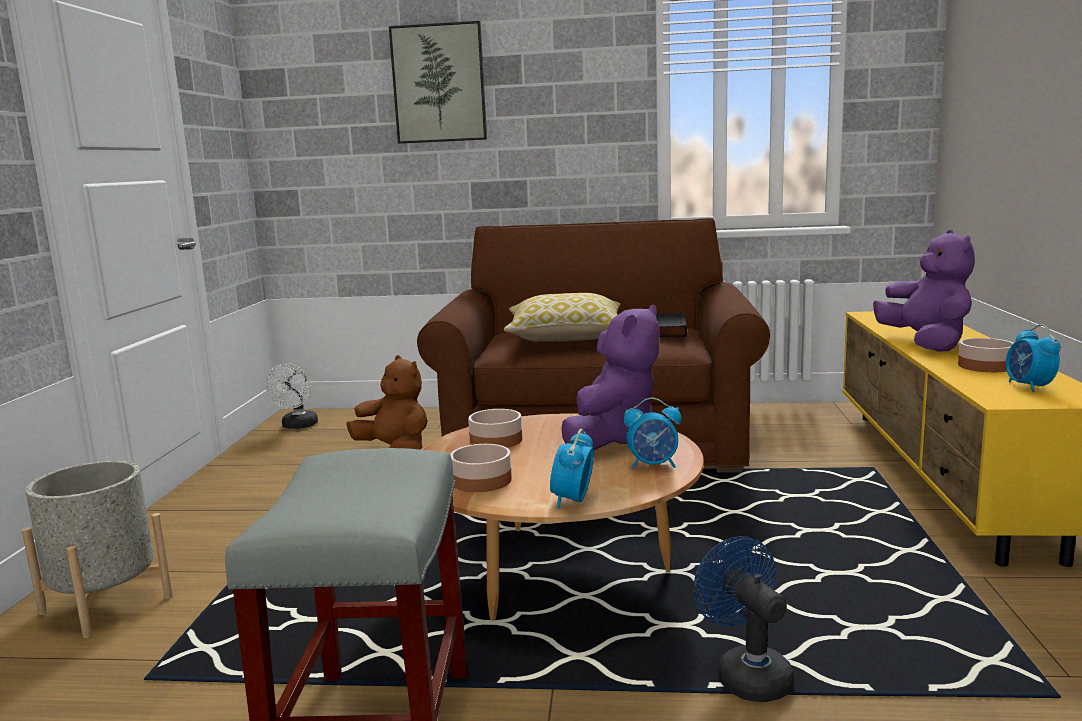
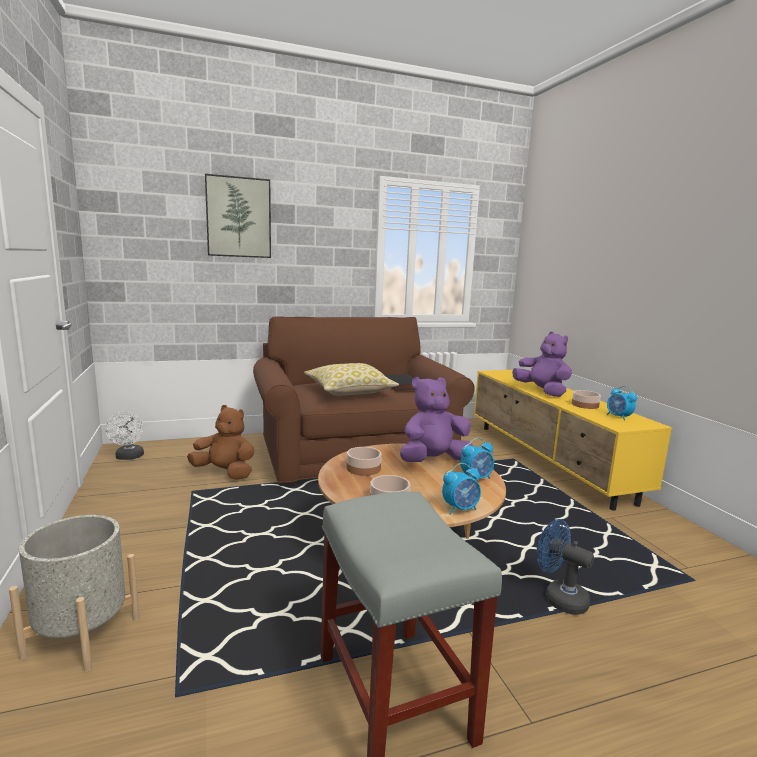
camera: 25 degrees left, 0 degrees up
(573, 500) = (460, 509): alarm clock -> alarm clock turned 105 degrees counterclockwise
(613, 439) = (433, 461): purple plush toy -> purple plush toy turned 120 degrees counterclockwise

